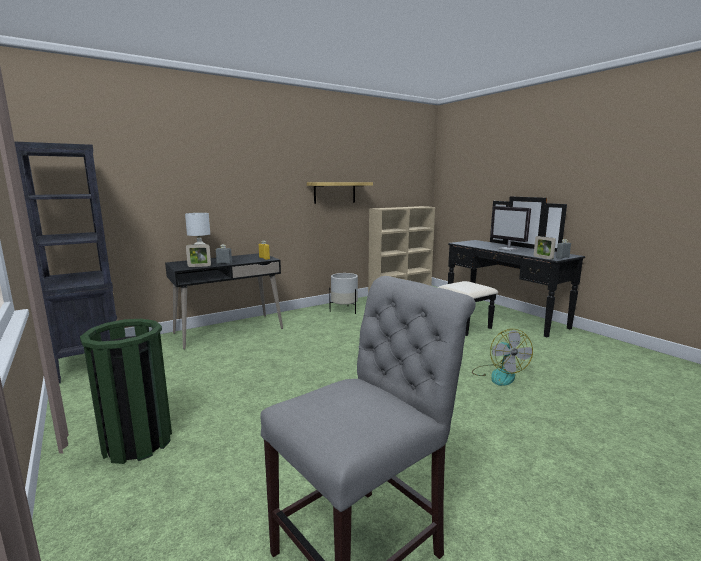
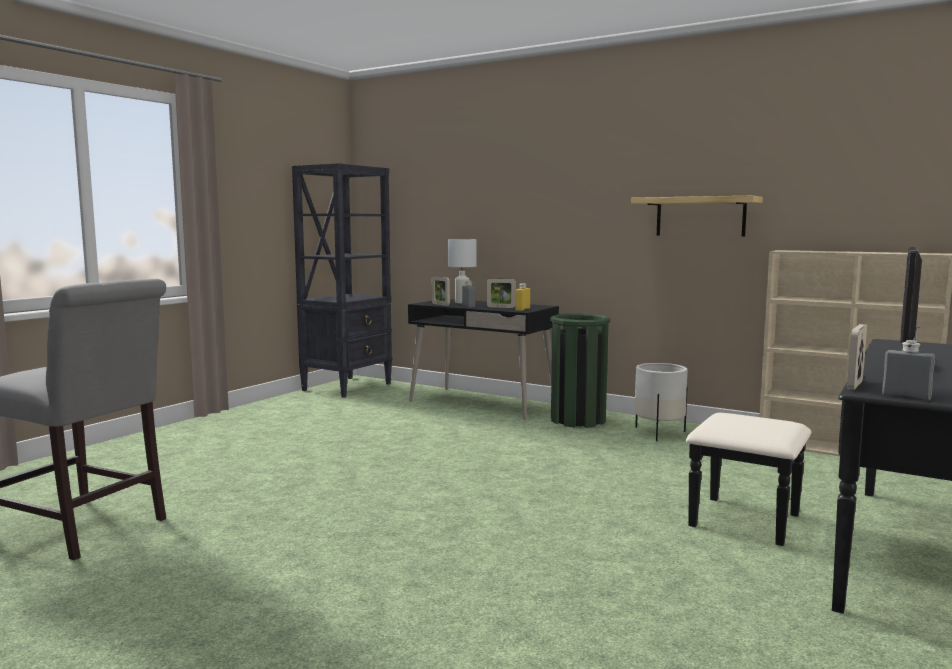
camera: 65 degrees right, 5 degrees down
(137, 442) = (221, 433): green trash can -> green trash can (577, 420)
(245, 259) = (501, 307): none -> picture frame
(498, 375) = (525, 565): fan -> none

